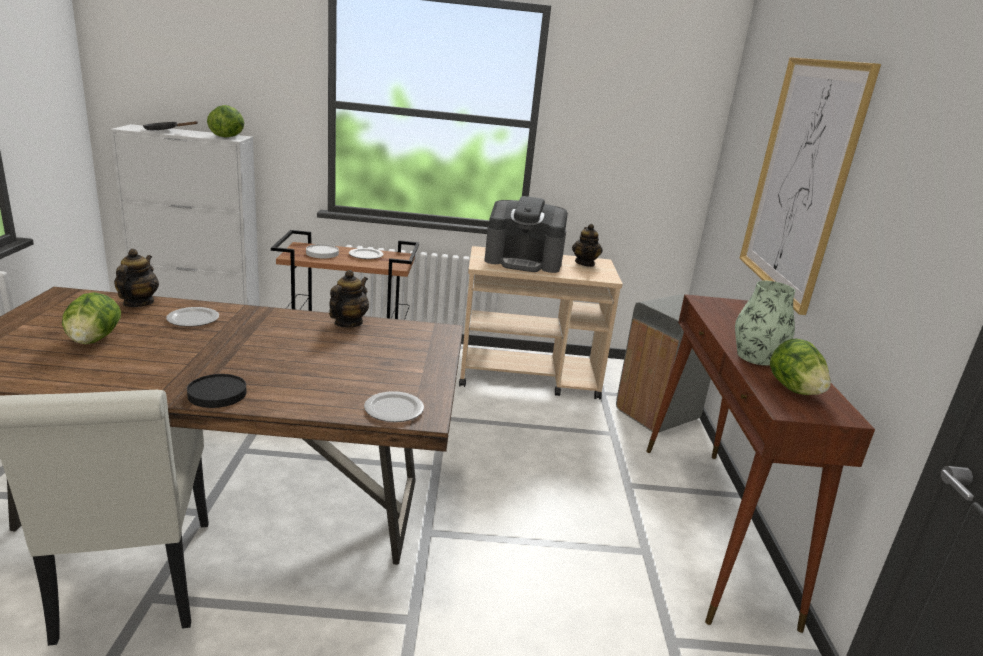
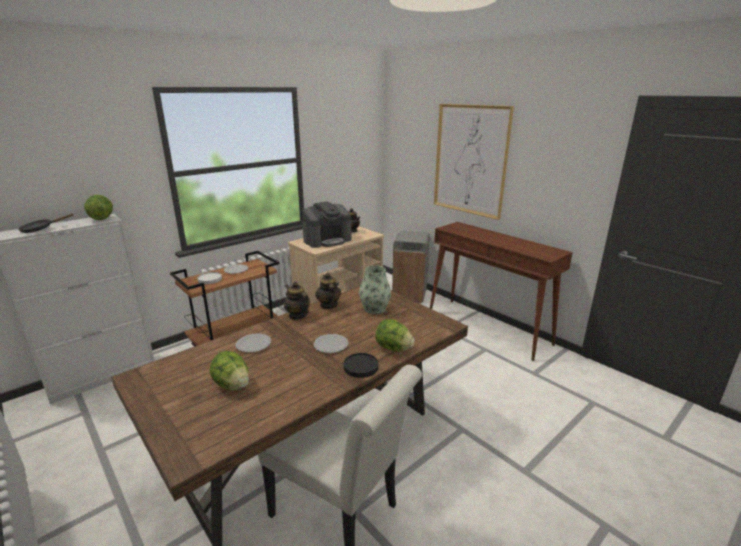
camera: 40 degrees left, 0 degrees up
(138, 303) = (198, 354): teapot -> teapot (297, 315)
(395, 409) = (434, 328): plate -> plate (331, 344)
(756, 357) = (504, 243): vase -> vase (375, 309)
(794, 389) = (535, 249): lettuce -> lettuce (393, 349)

